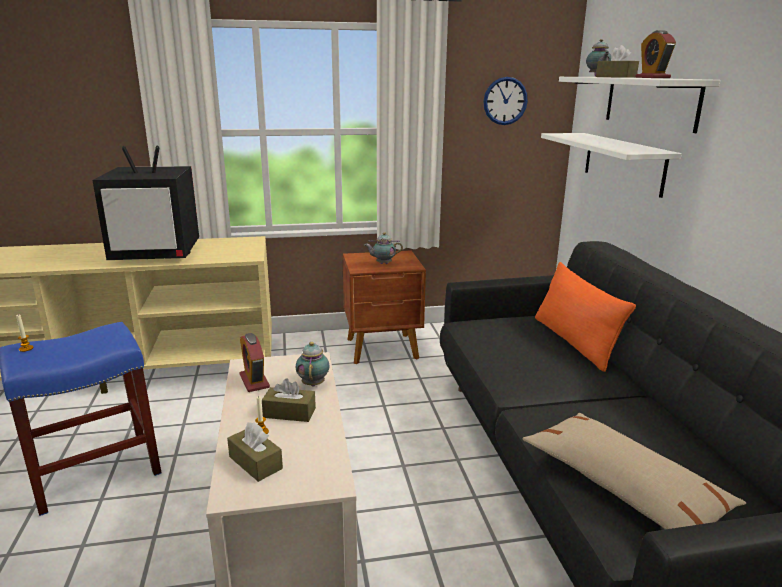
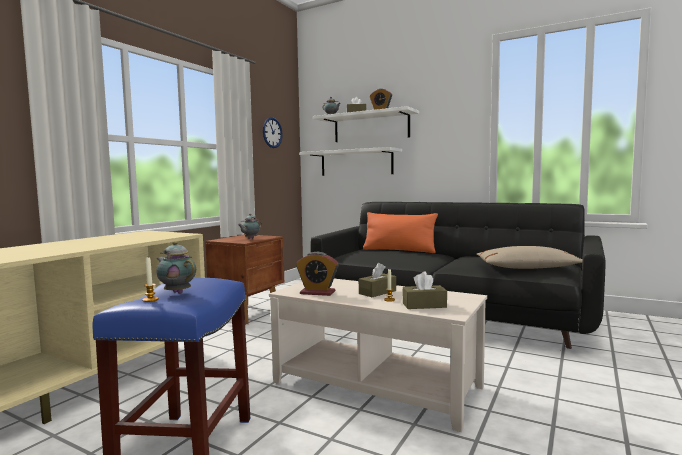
camera: 50 degrees left, 15 degrees down
(158, 254) = (87, 244): television -> none
(313, 383) = (350, 283): teapot -> teapot (177, 292)

